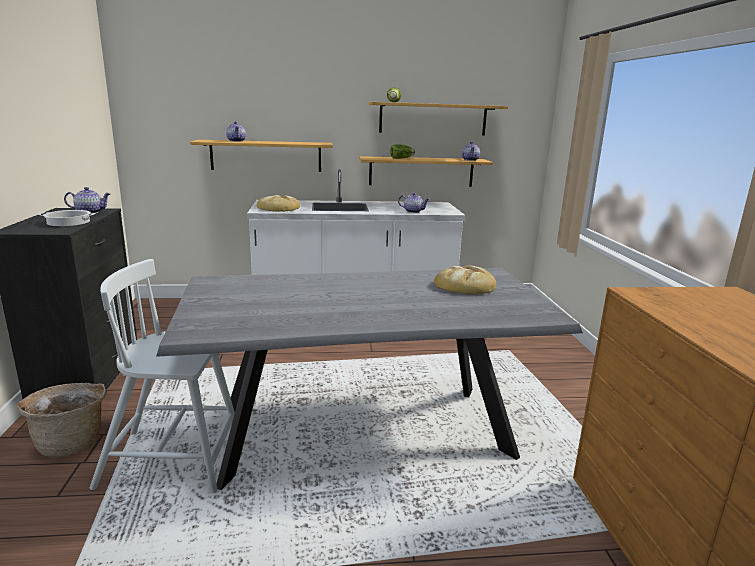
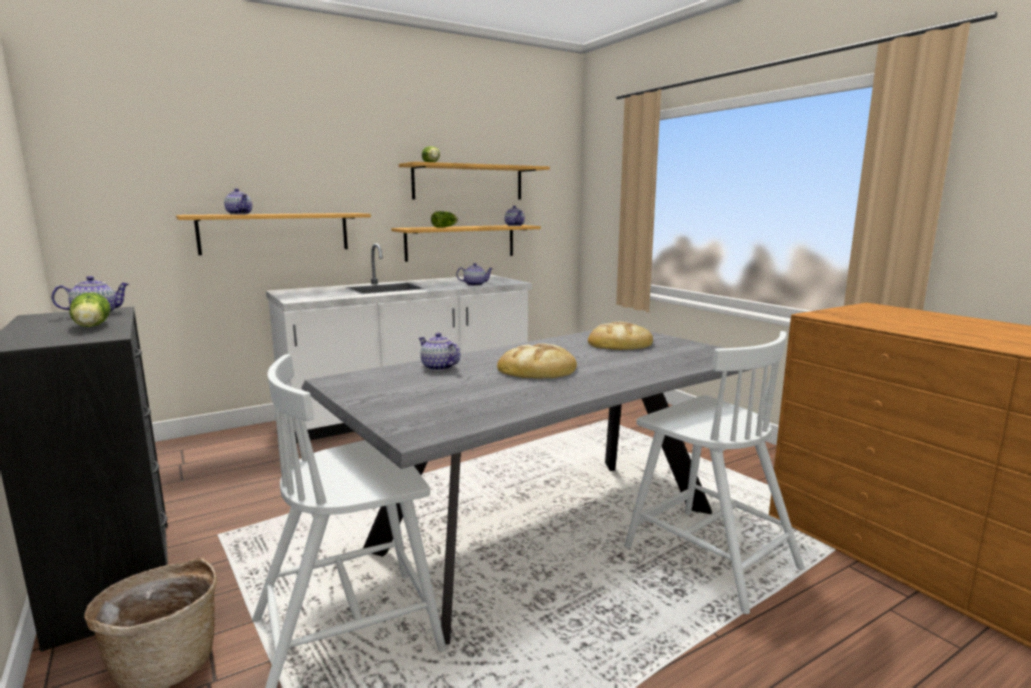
camera: 25 degrees left, 5 degrees down
(69, 222) = (91, 326): cooking pot -> lettuce
(278, 208) = (314, 295): bread -> bread (537, 369)
(286, 283) = (438, 368): none -> teapot
(476, 494) = (708, 555): none -> white chair

